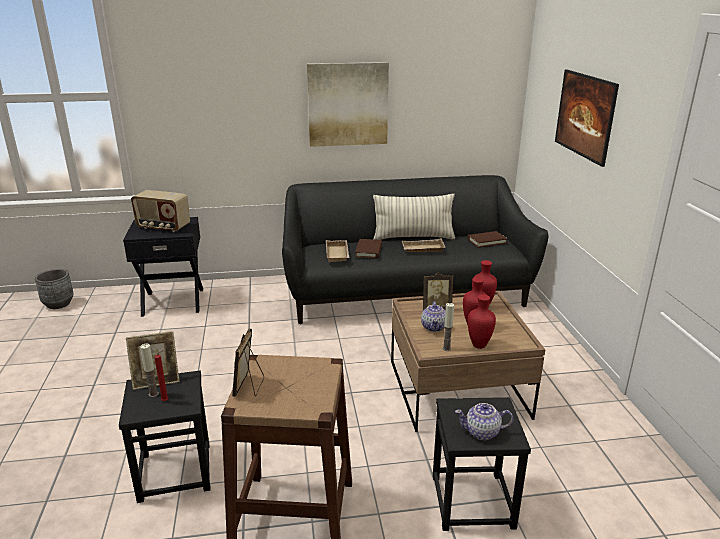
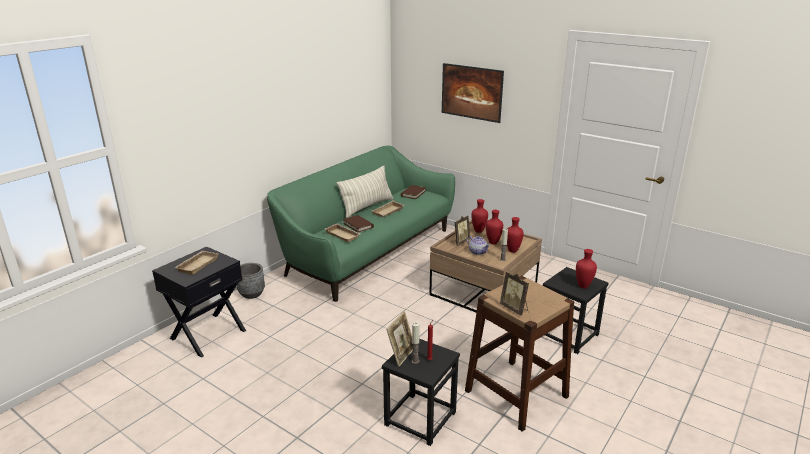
camera: 45 degrees left, 0 degrees up
(58, 304) = (93, 389): grey planter -> grey planter (252, 293)
(163, 227) = (197, 264): radio -> beige tray
(347, 104) = (294, 113): picture -> none
(405, 293) = (367, 252): black sofa -> green sofa
(482, 432) = (584, 286): teapot -> red vase

